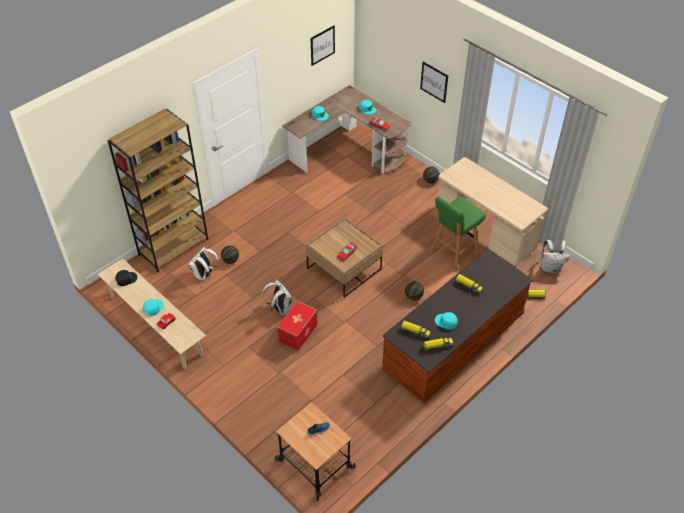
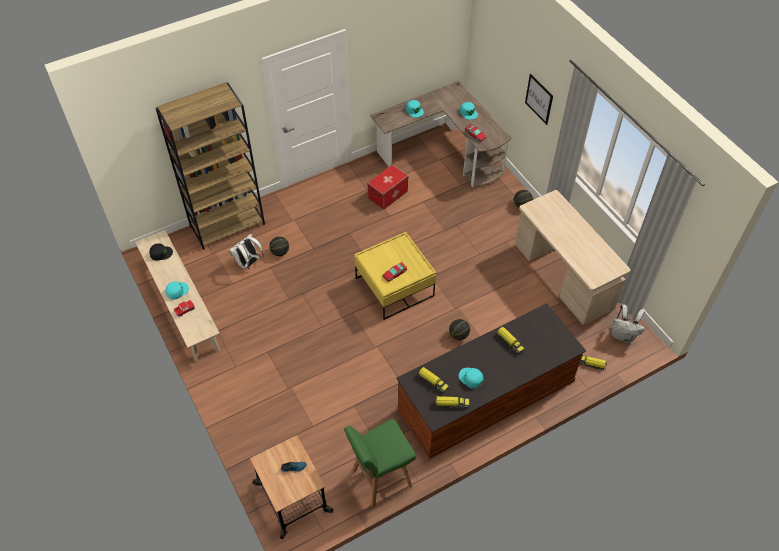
camera: 15 degrees right, 5 degrees up
(280, 309) = (312, 317): white backpack -> none
(297, 333) = (322, 348): storage box -> storage box (387, 194)
(322, 45) = (427, 34): picture -> none
(344, 269) = (394, 287): brown coffee table -> yellow coffee table
(453, 253) = (518, 294): green stool -> green stool (380, 479)

